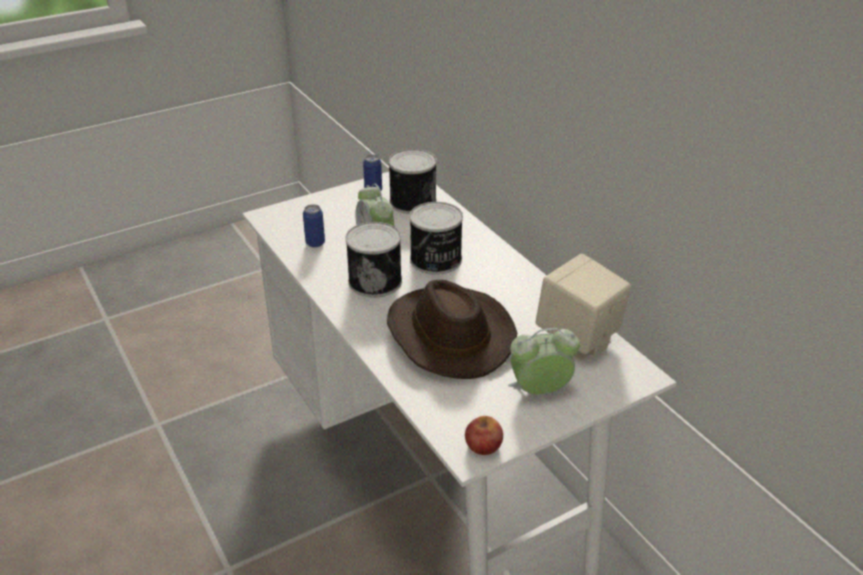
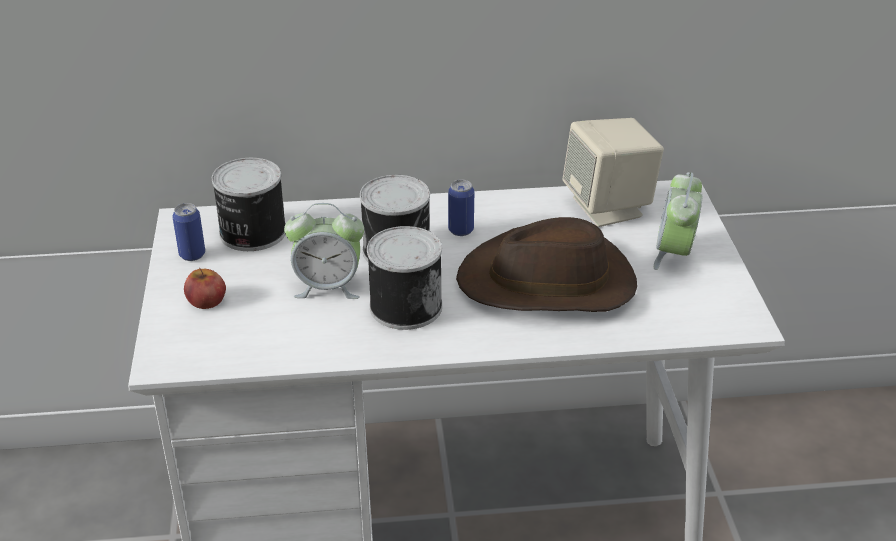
camera: 65 degrees left, 0 degrees up
(315, 243) = (276, 334): can -> can (461, 230)
(483, 445) = (738, 311): apple -> apple (206, 300)

